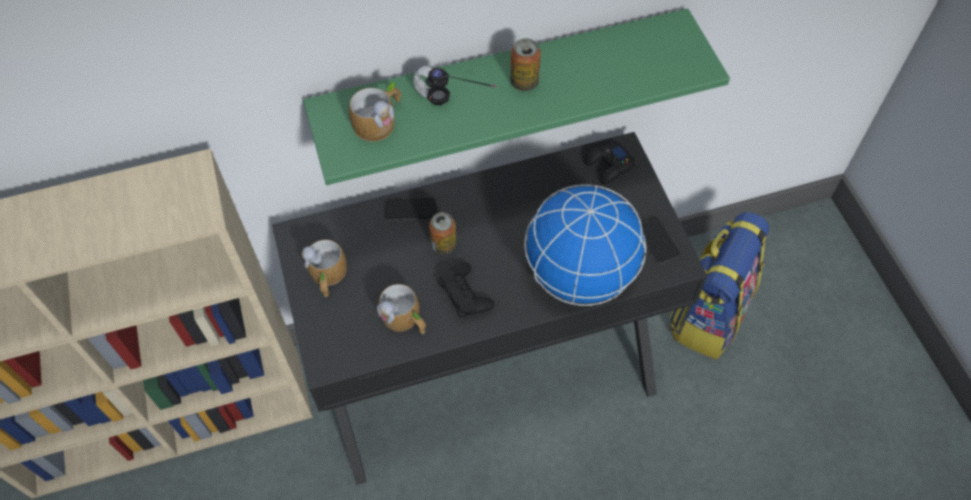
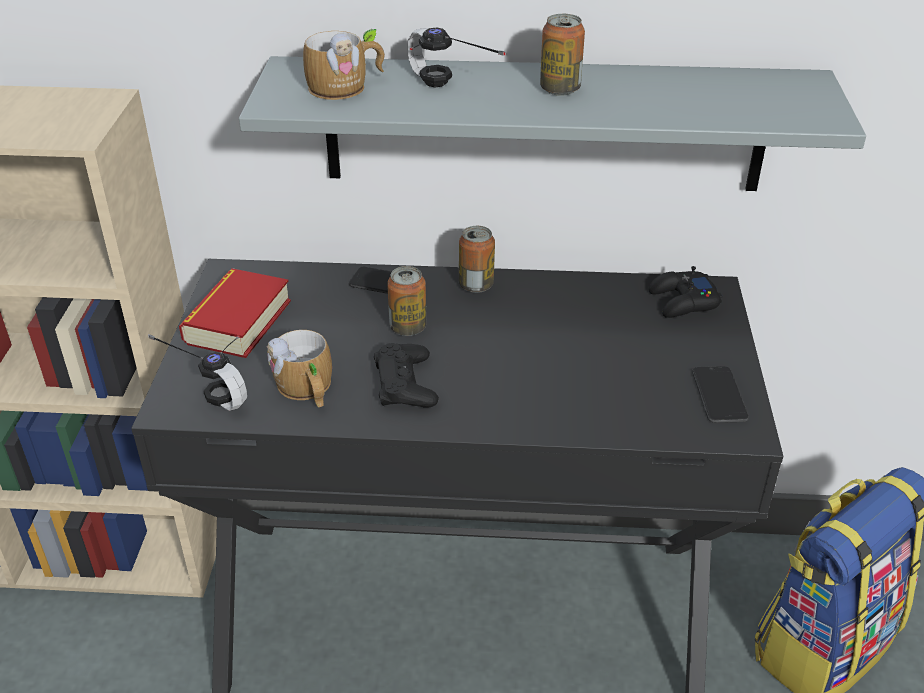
camera: 20 degrees right, 20 degrees down
(327, 277) = (238, 322): mug -> book
(344, 336) = (216, 386): none -> headphones
(471, 192) = (476, 285): none -> can
(501, 84) = (544, 124): green shelf -> grey shelf
(579, 276) = (581, 405): globe -> none

